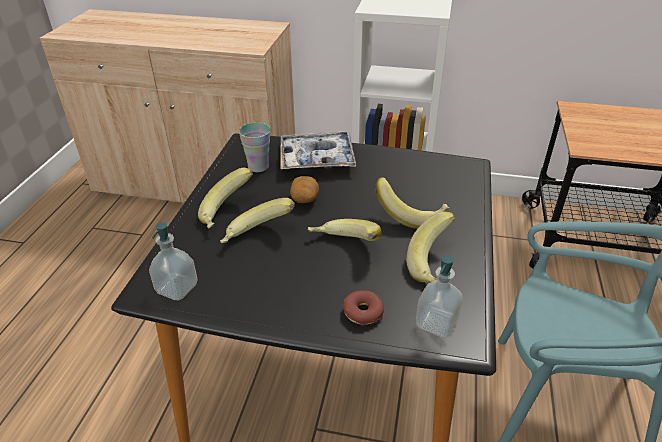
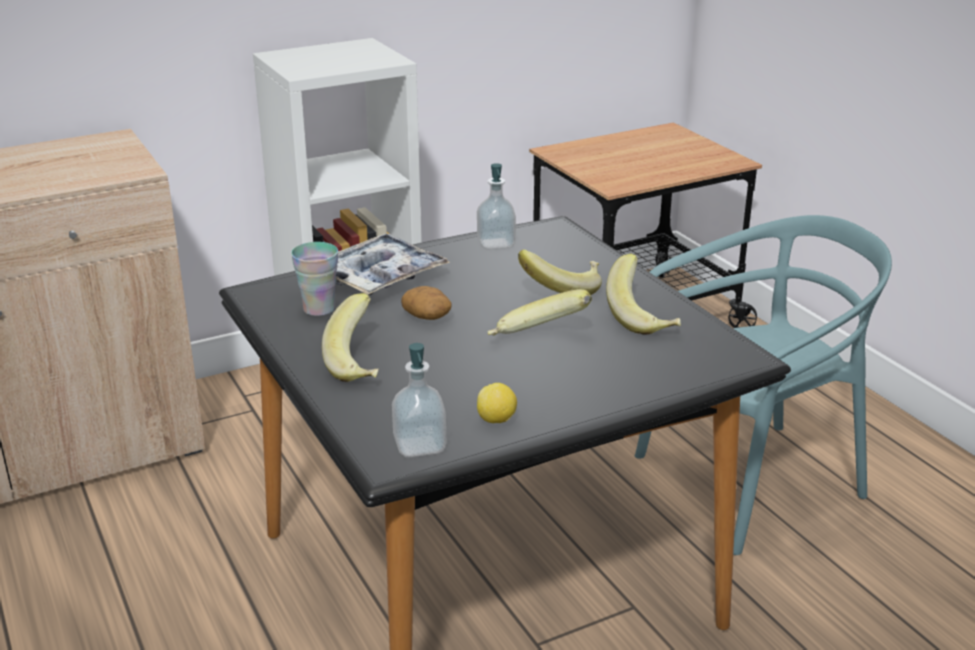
camera: 40 degrees left, 10 degrees down
(238, 295) = (496, 420): none -> lemon
(258, 237) = (434, 369): banana -> none
(363, 312) = (634, 378): donut -> none
(436, 323) = (706, 357): soap dispenser -> soap dispenser (496, 243)

